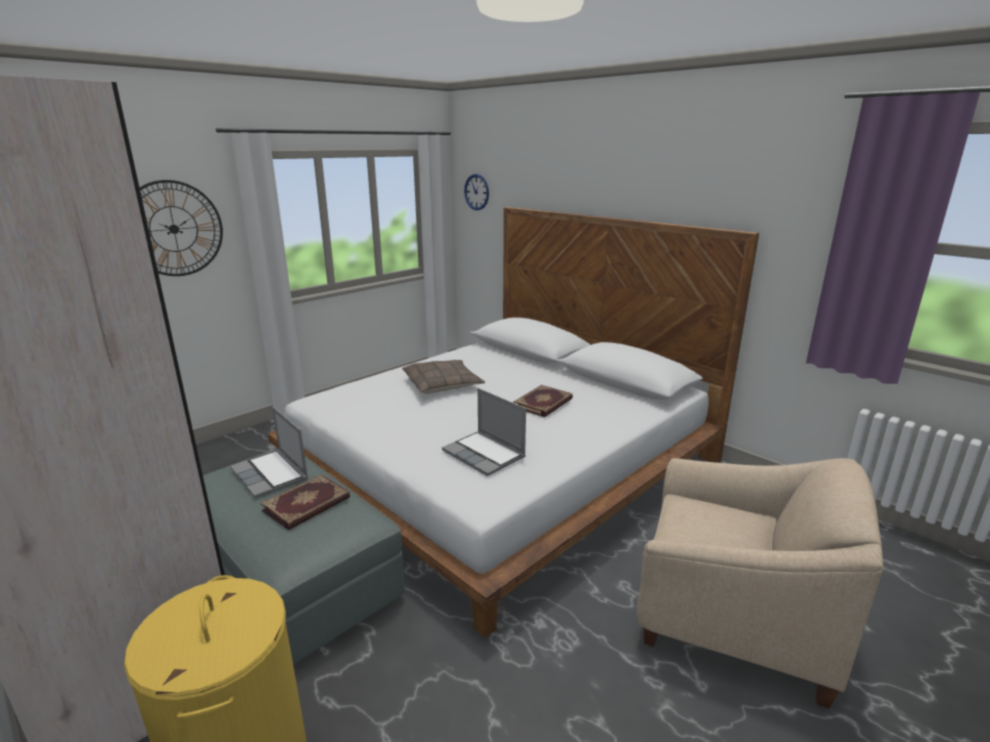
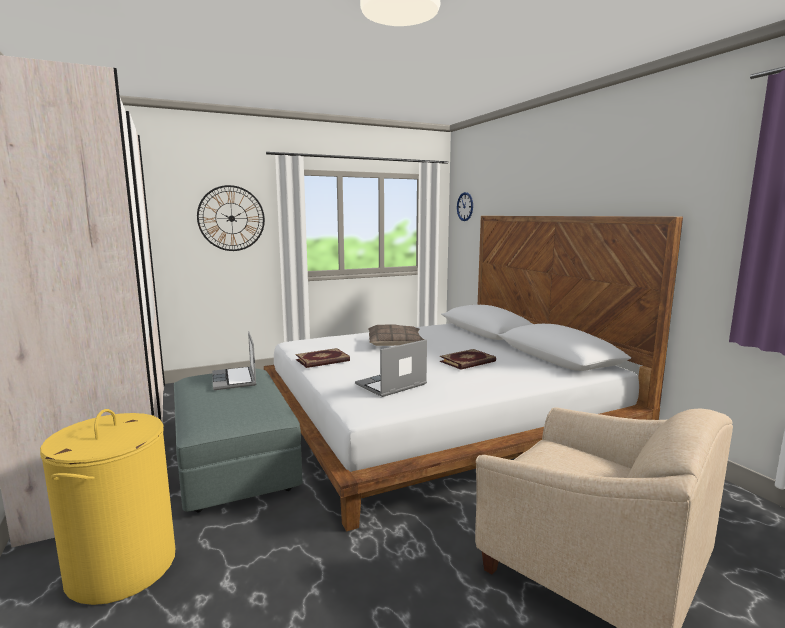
camera: 20 degrees right, 10 degrees down
(307, 505) = (243, 398): book -> book (323, 360)
(485, 454) = (391, 385): laptop -> laptop turned 75 degrees clockwise

